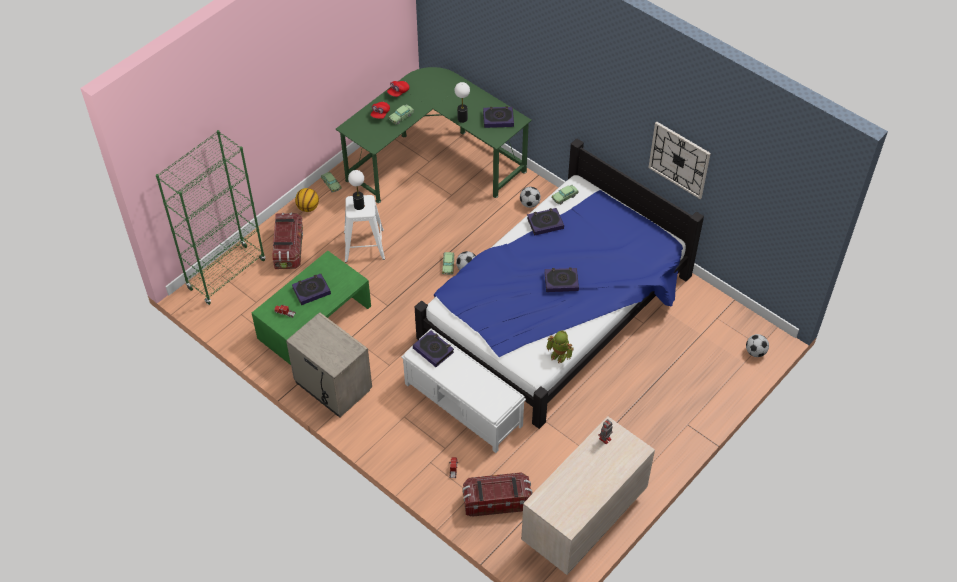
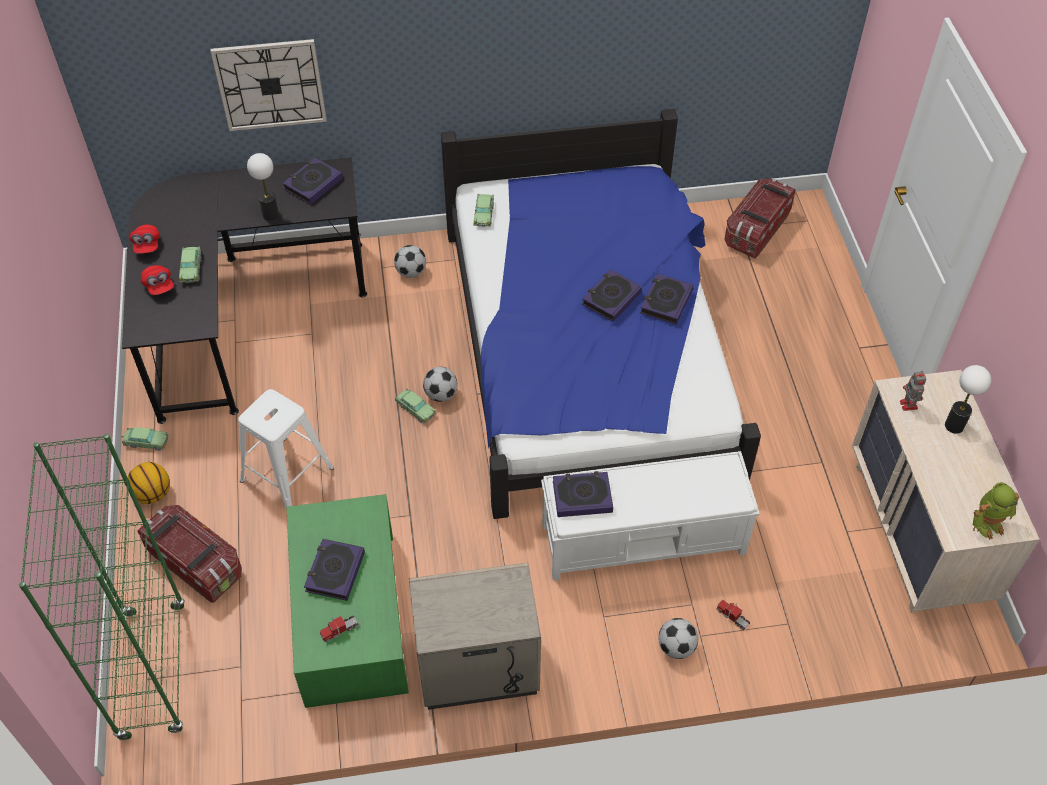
camera: 50 degrees left, 0 degrees up
(359, 206) = (270, 415): table lamp -> table lamp (954, 426)
(435, 160) = (241, 313): green desk -> black desk
(496, 501) = (819, 603): storage box -> storage box (756, 230)
(545, 223) = (505, 256): book -> book (665, 302)
(559, 355) = (715, 374): toy robot -> toy robot (987, 523)
(679, 159) = (620, 51): wall clock -> wall clock (270, 85)
(755, 352) = (813, 229): football -> football (676, 647)

